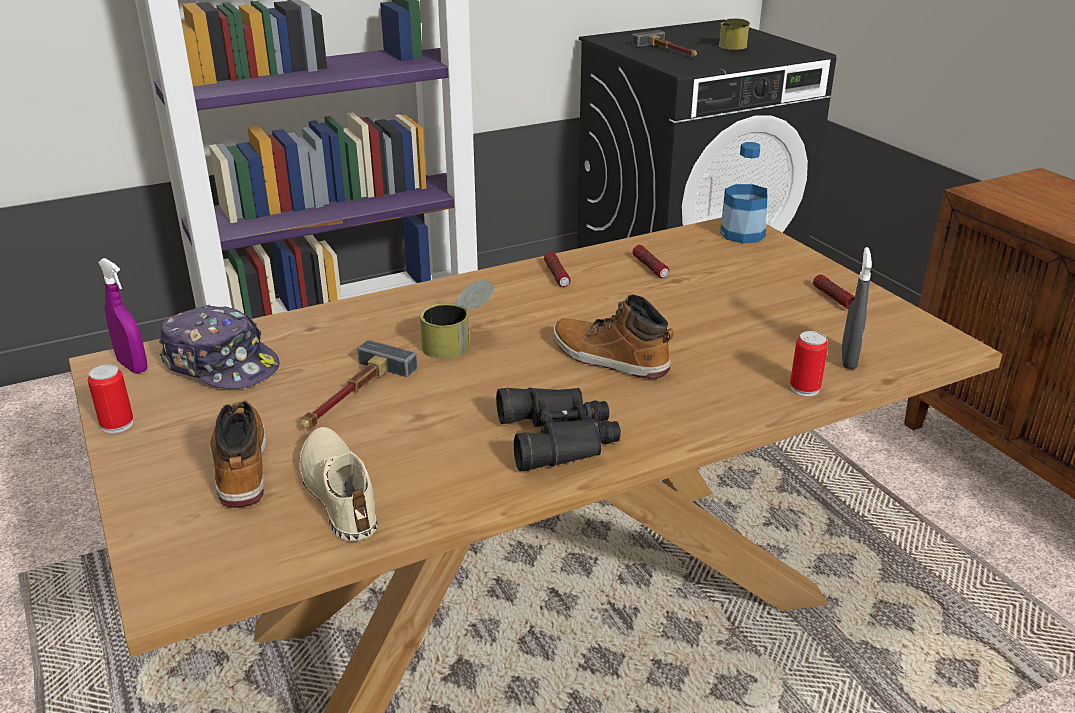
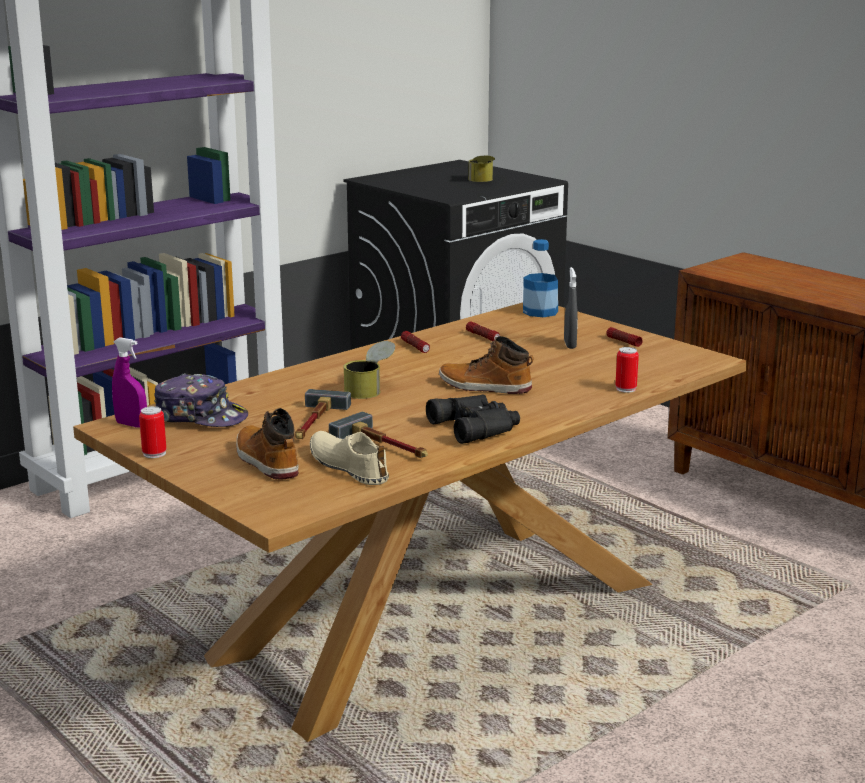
camera: 15 degrees left, 10 degrees down
(669, 51) = (429, 185): hammer -> hammer (385, 446)
(848, 359) = (648, 372): grey spray bottle -> grey spray bottle (570, 344)

